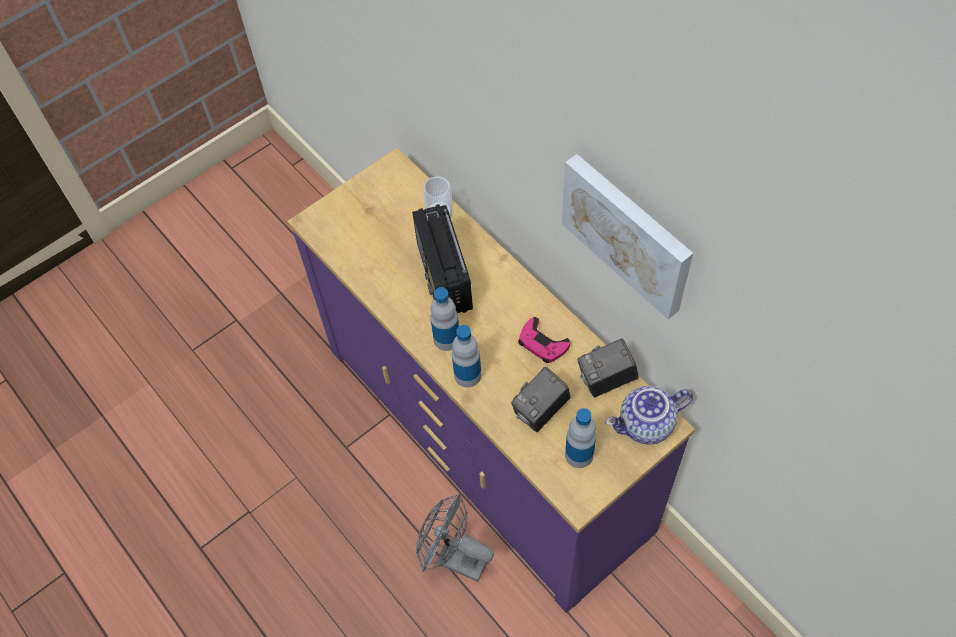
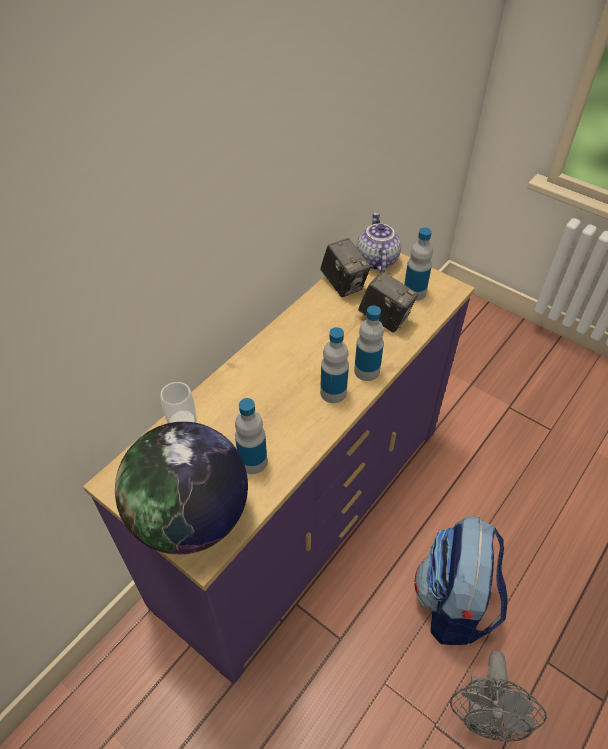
camera: 105 degrees left, 10 degrees down
(345, 216) = (191, 518): none -> globe
(349, 565) = (453, 603): none -> backpack
(385, 263) = (253, 462): none -> bottle
(444, 278) = (263, 406): radio -> none
(454, 558) = (418, 517): grey fan -> grey fan (483, 715)
(542, 343) = (320, 326): pink game controller -> none
(628, 233) = (300, 145): picture -> none
(646, 425) = (375, 260): teapot -> teapot turned 150 degrees counterclockwise

